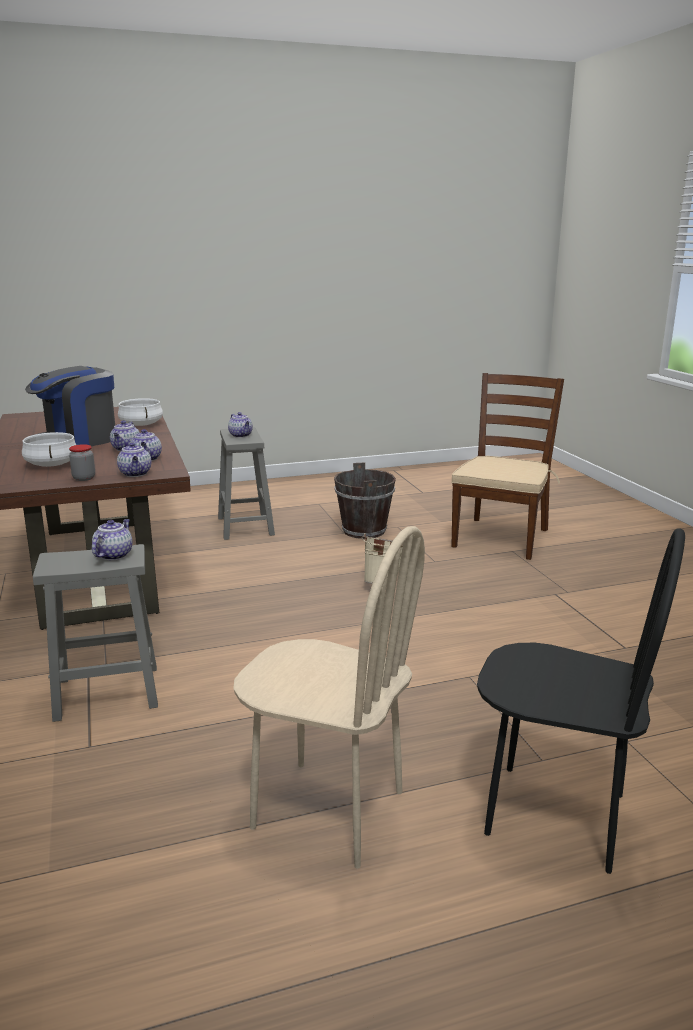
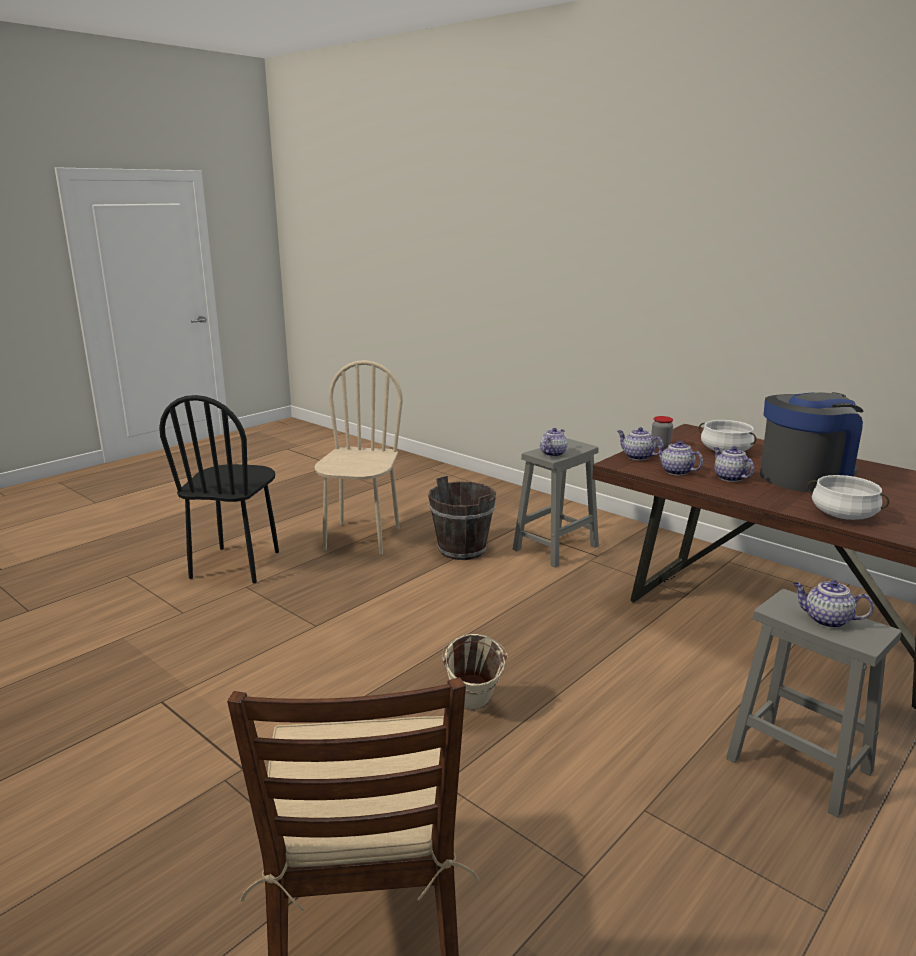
camera: 150 degrees right, 0 degrees up
(77, 441) = (805, 477): coffee machine -> coffee machine turned 45 degrees clockwise
(114, 555) = (553, 453): teapot -> teapot turned 135 degrees counterclockwise
(327, 810) = (361, 538): beige chair -> beige chair turned 105 degrees clockwise
(364, 531) = (621, 831): brown bucket -> brown bucket (461, 550)
(555, 815) = (236, 565): black chair -> black chair turned 75 degrees counterclockwise

